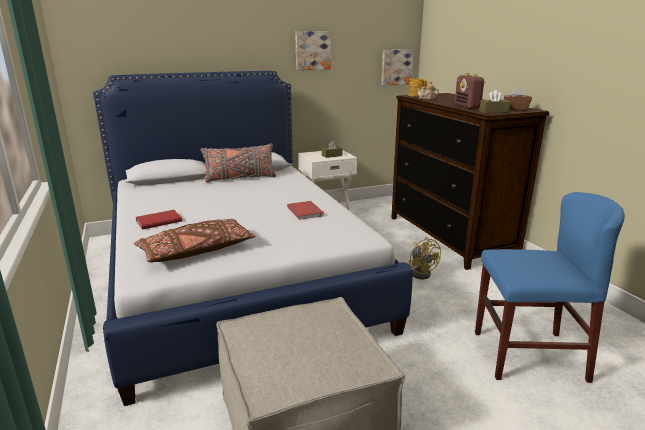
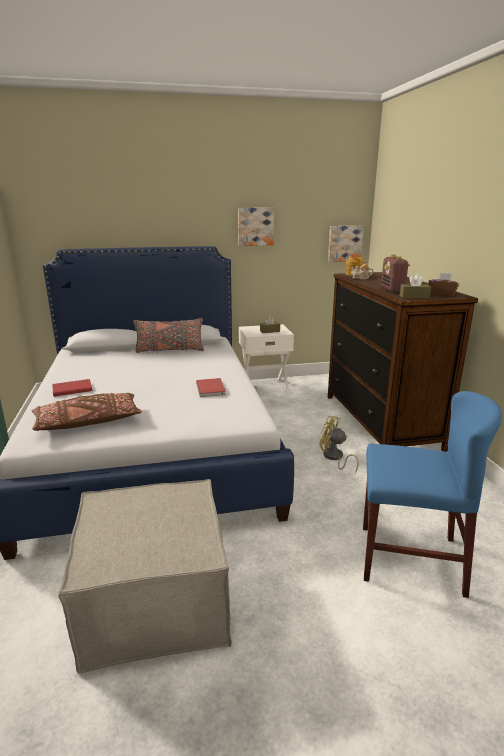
camera: 10 degrees right, 0 degrees up
(422, 273) = (334, 458): yellow fan -> yellow fan turned 135 degrees clockwise

